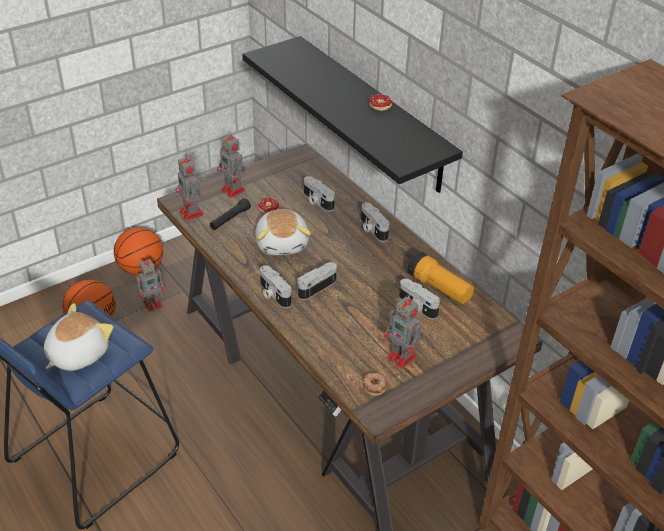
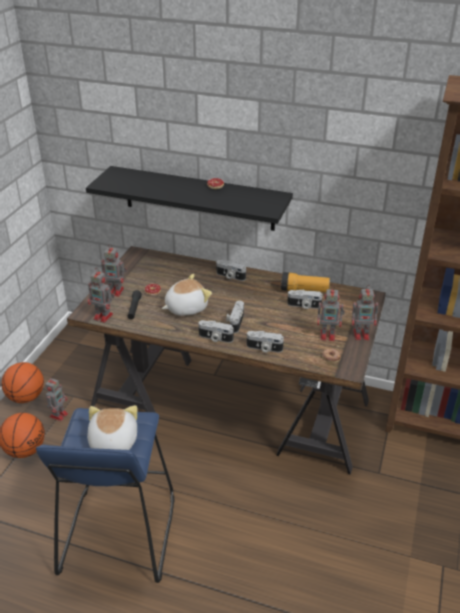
camera: 35 degrees left, 5 degrees down
(282, 243) = (185, 307): plush toy -> plush toy turned 75 degrees counterclockwise
(317, 201) = (178, 275): camera -> camera (264, 348)
(445, 379) = (362, 334): none -> toy robot

